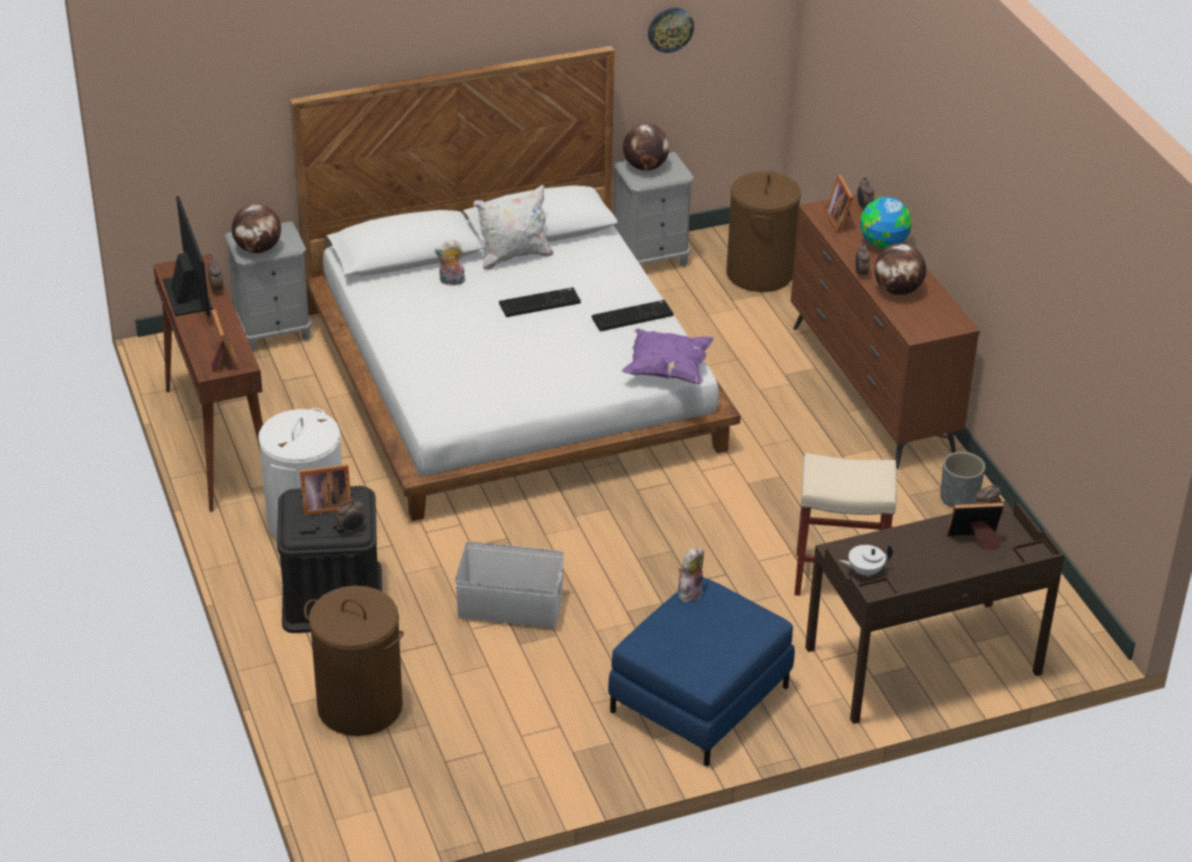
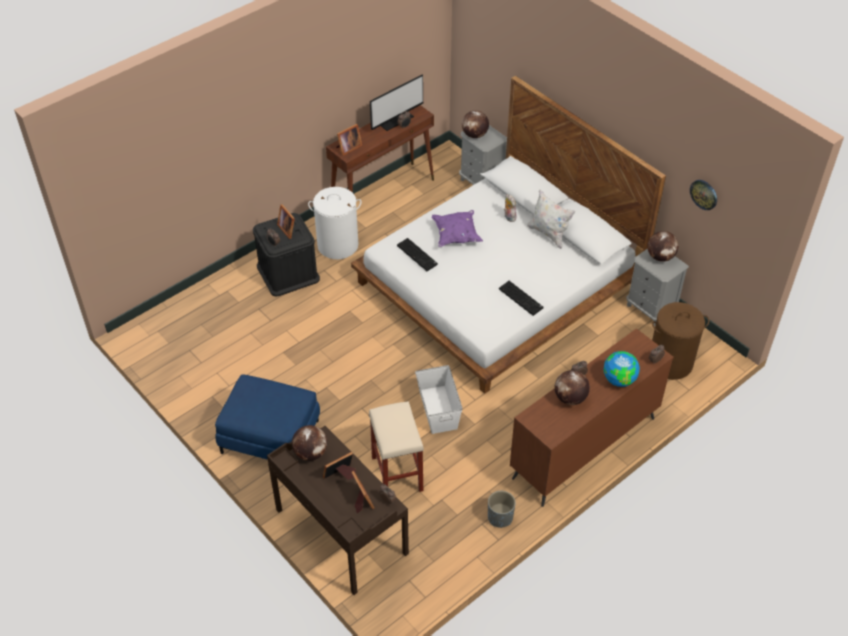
camera: 70 degrees right, 10 degrees up
(359, 706) = (215, 307): brown laundry basket -> none
(510, 607) = (308, 340): white storage box -> white storage box (437, 409)
(540, 302) = (510, 257): keyboard -> keyboard (418, 255)
(667, 370) = (479, 327): purple pillow -> purple pillow (456, 235)
(689, 592) = (295, 391): plush toy -> none
(840, 219) = (632, 352): picture frame -> picture frame (341, 475)
(864, 571) = (311, 453): white teapot -> globe

